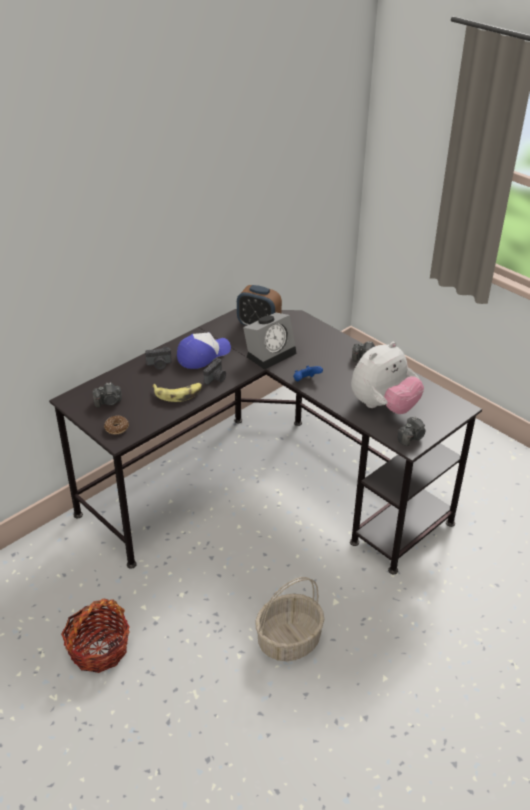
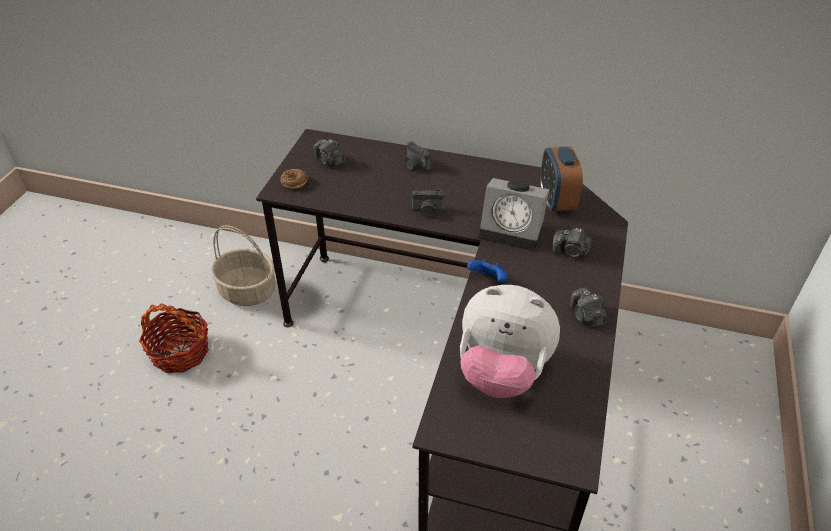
camera: 60 degrees right, 5 degrees up
(178, 394) = (379, 197): banana -> none
(203, 355) = (460, 185): cap -> none
(289, 640) = (261, 496): basket -> basket (248, 291)
(411, 437) = (459, 427): camera -> camera (570, 251)

